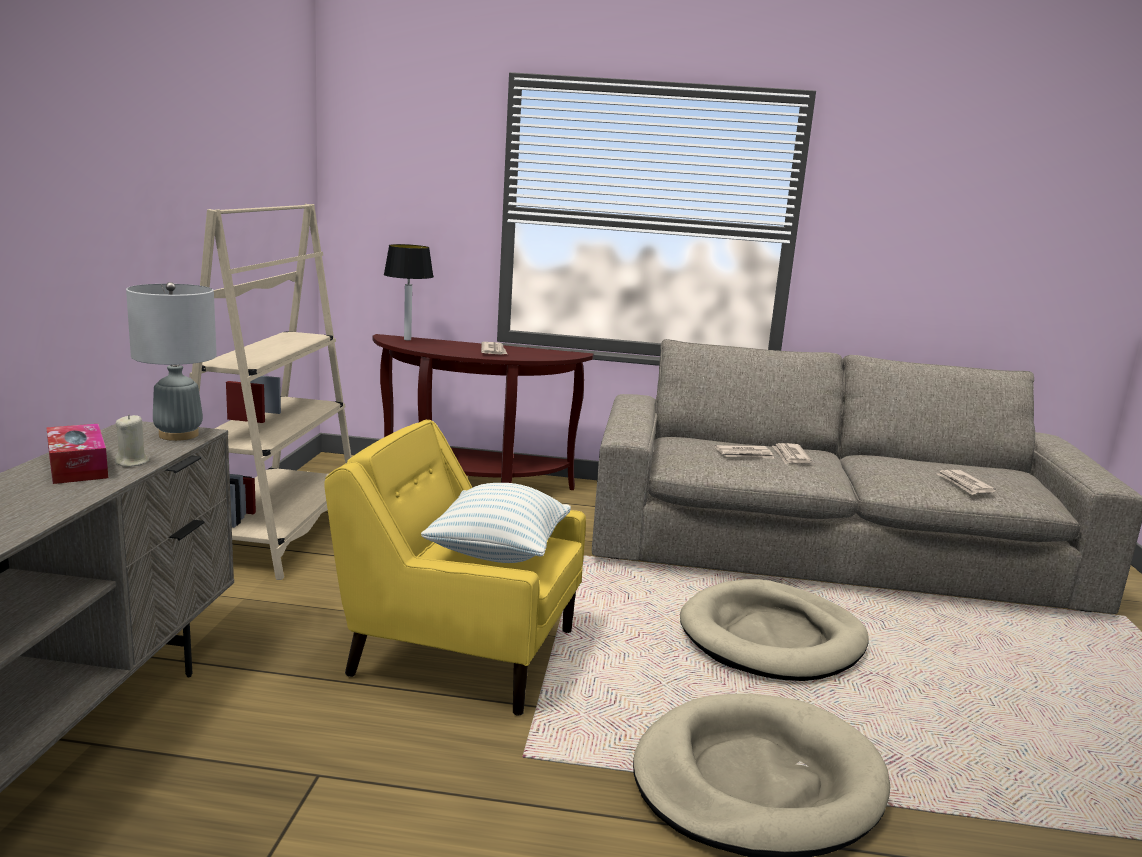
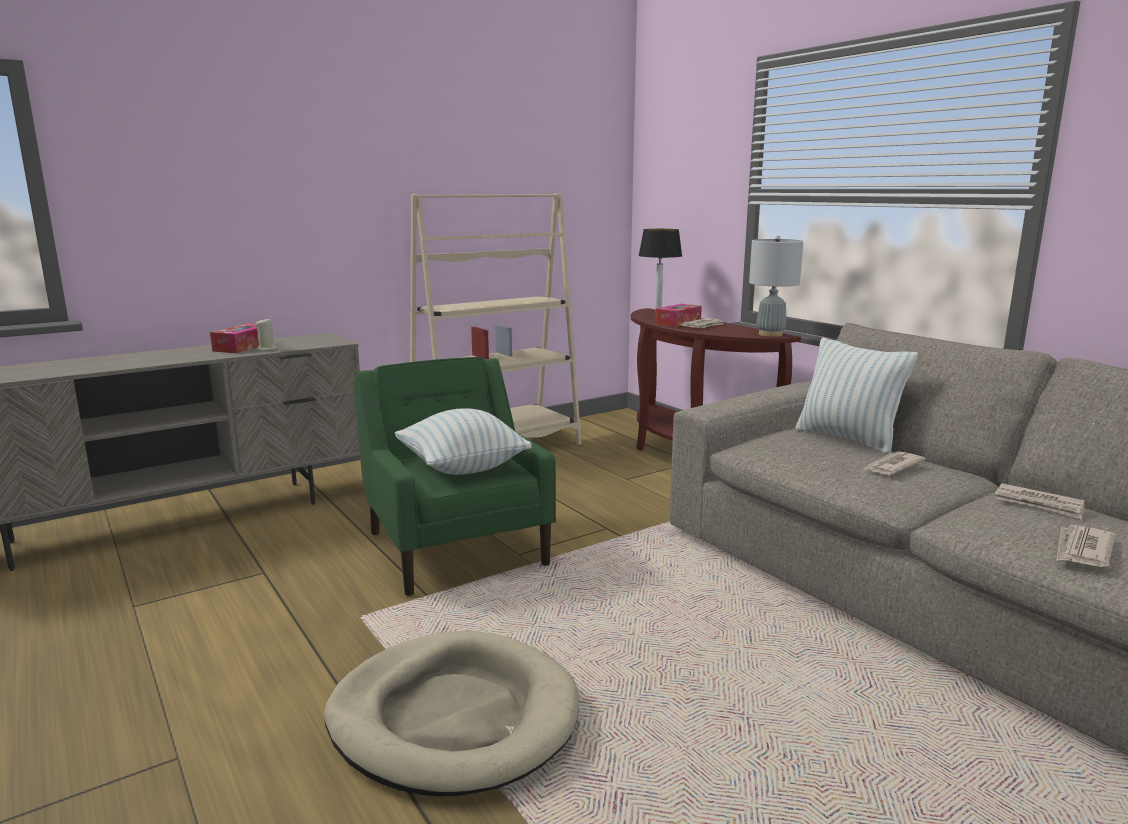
camera: 50 degrees right, 0 degrees up
(178, 435) = (327, 342): grey table lamp -> grey table lamp (770, 334)
(460, 651) = (456, 547): yellow armchair -> green armchair
(462, 350) = (678, 322): none -> tissue box
(719, 441) = (848, 439): none -> pillow
(744, 454) = (836, 453): newspaper -> newspaper (1039, 504)
(772, 638) = (707, 642): beige dog bed -> none

